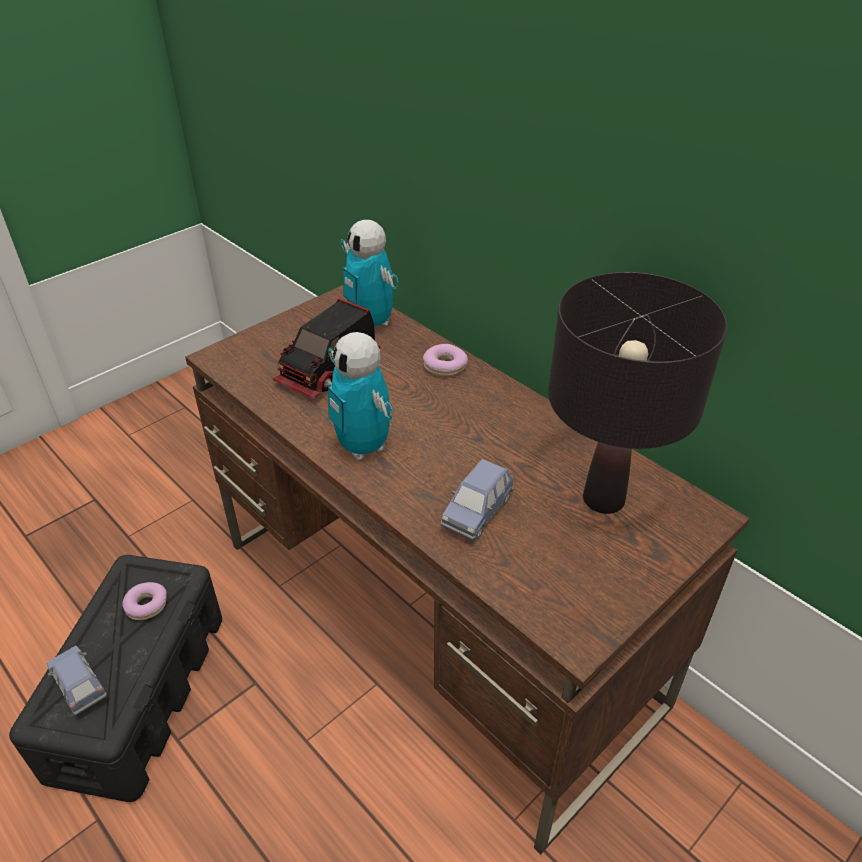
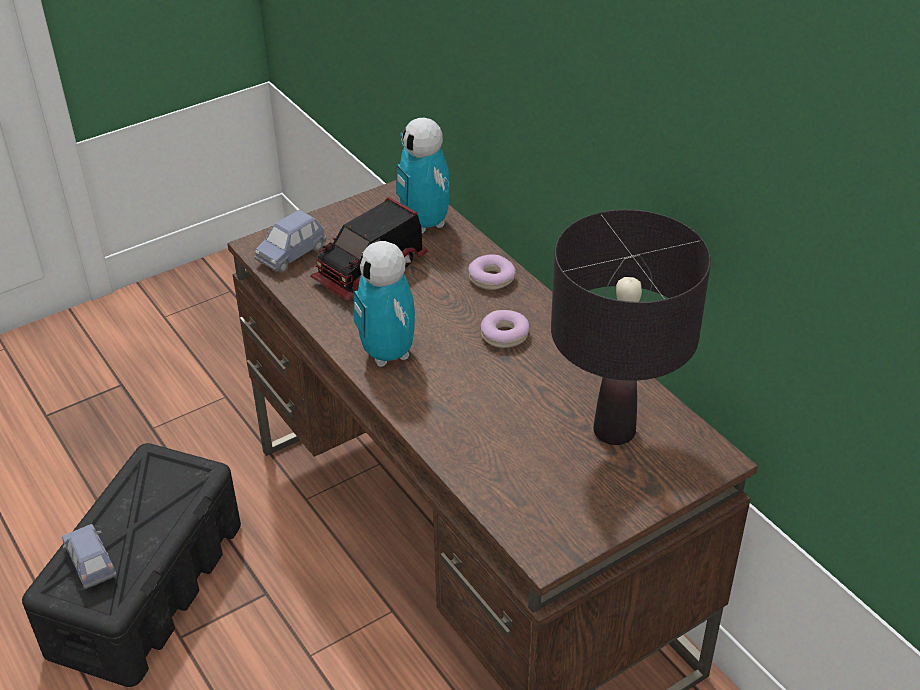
camera: 10 degrees right, 0 degrees up
(147, 605) = (164, 495): donut -> donut (504, 335)
(477, 513) = (484, 430): blue toy car -> blue toy car (291, 255)

